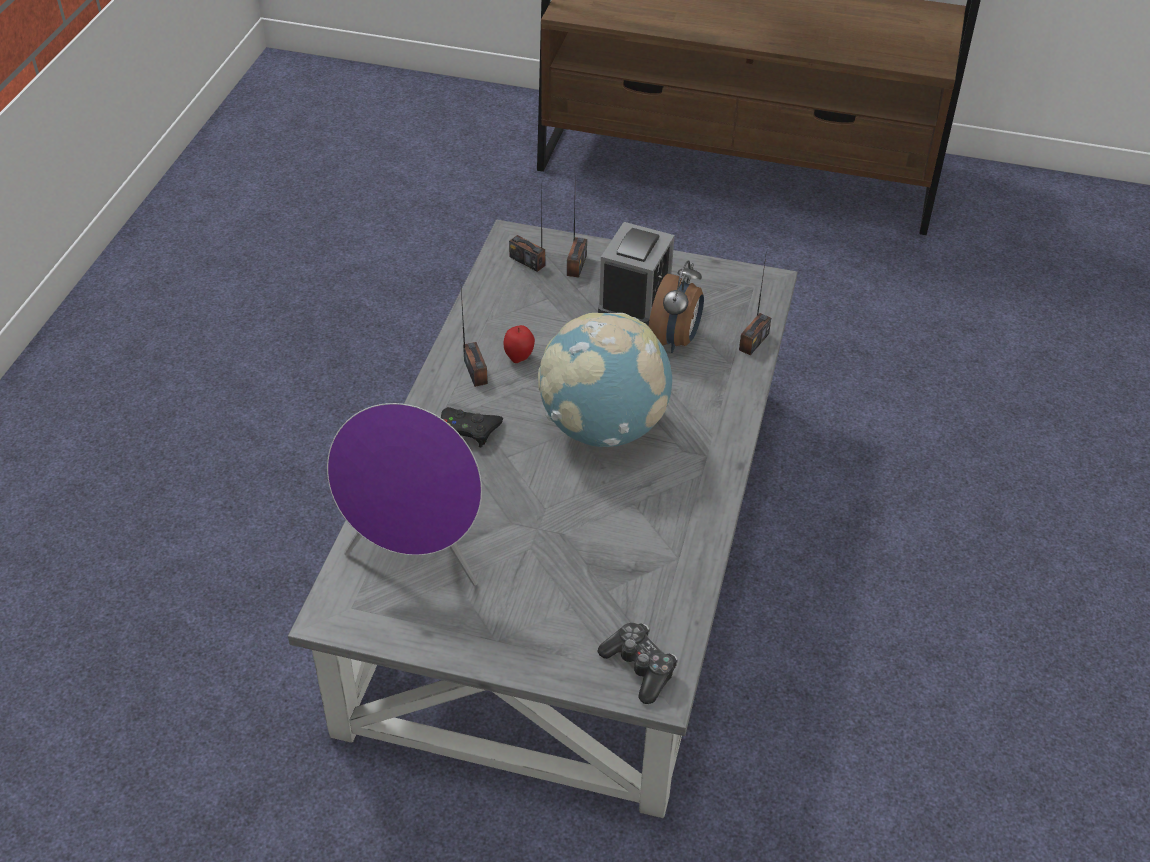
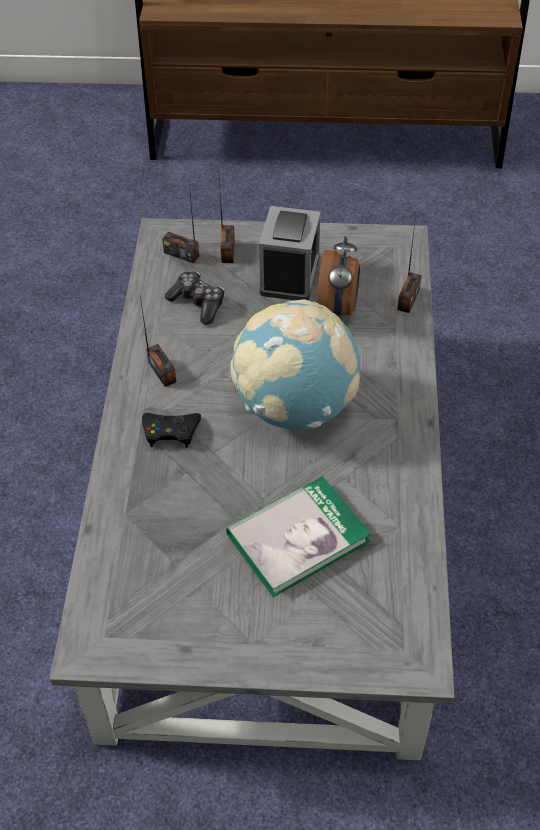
camera: 10 degrees left, 5 degrees up
(416, 558) = (154, 572): purple speaker -> none
(519, 358) = (199, 351): apple -> none
(569, 551) = (298, 538): none -> book
(640, 667) = (395, 644): game controller -> game controller (198, 303)

